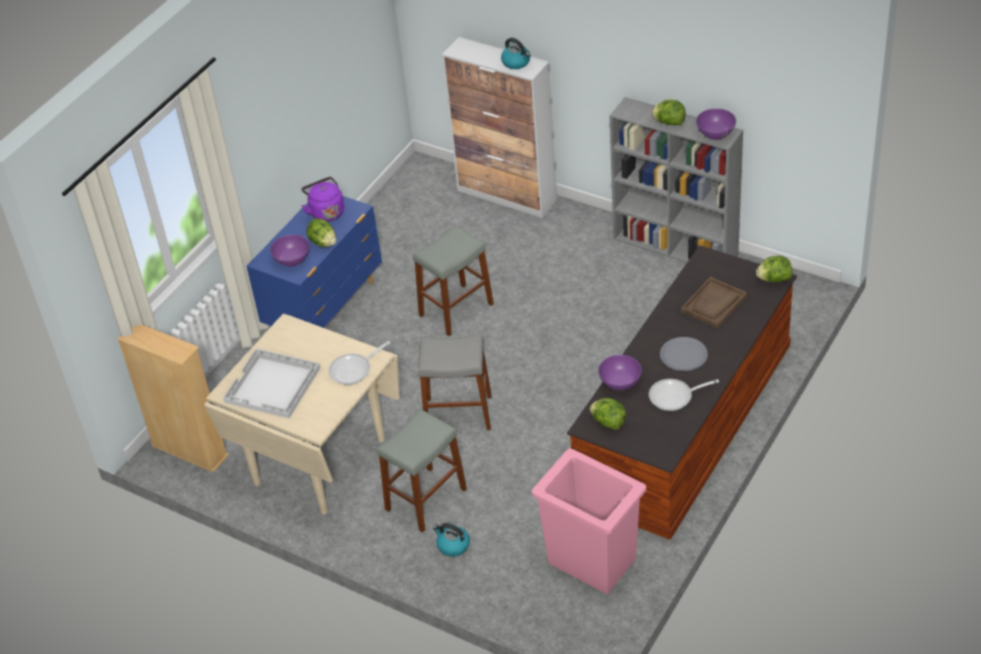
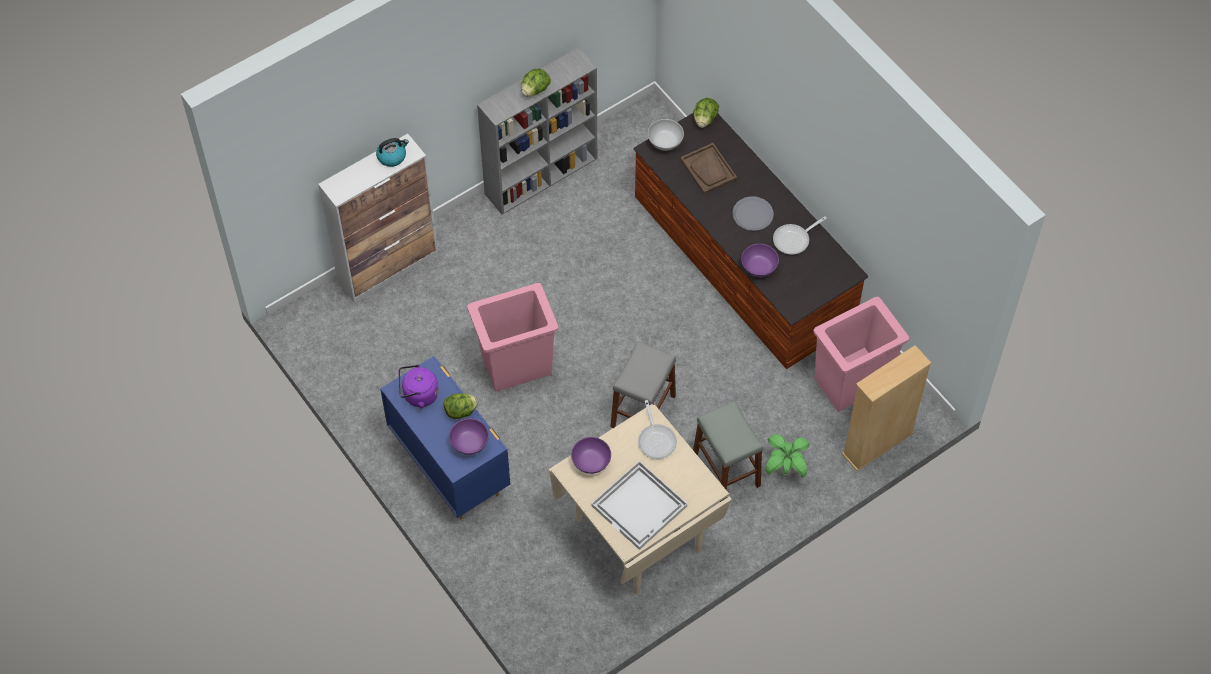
camera: 70 degrees left, 15 degrees up
(190, 451) = (566, 633): beige bookcase -> beige bookcase (877, 444)
(453, 545) = (785, 470): kettle -> potted plant
(456, 309) = (515, 365): grey stool -> pink trash can
(608, 422) = (796, 293): lettuce -> none
(674, 397) = (794, 240): frying pan -> frying pan turned 45 degrees clockwise
(715, 134) = (571, 67): purple bowl -> purple bowl (591, 462)
(722, 263) = (665, 142): none -> white bowl

